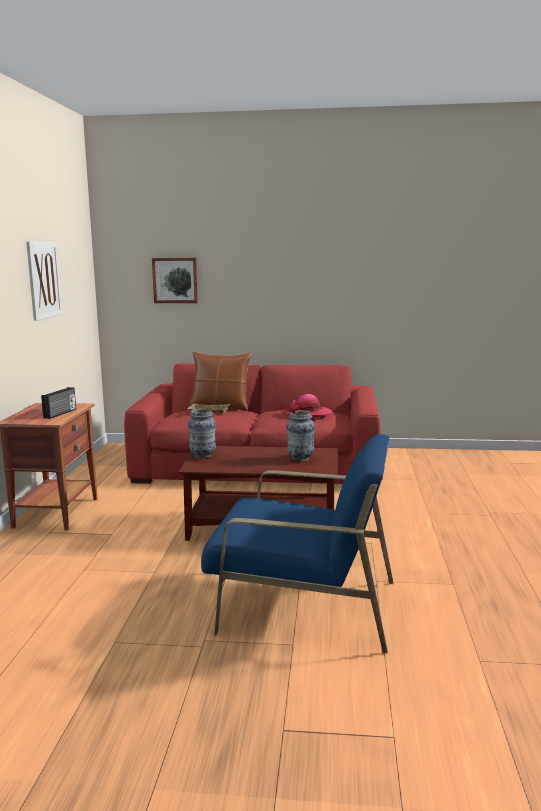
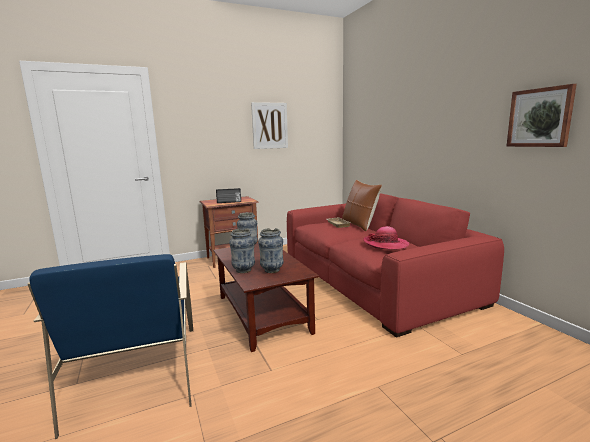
camera: 60 degrees right, 0 degrees up
(175, 280) = (375, 126): picture -> picture (540, 117)
(282, 468) = (243, 270): none -> vase

